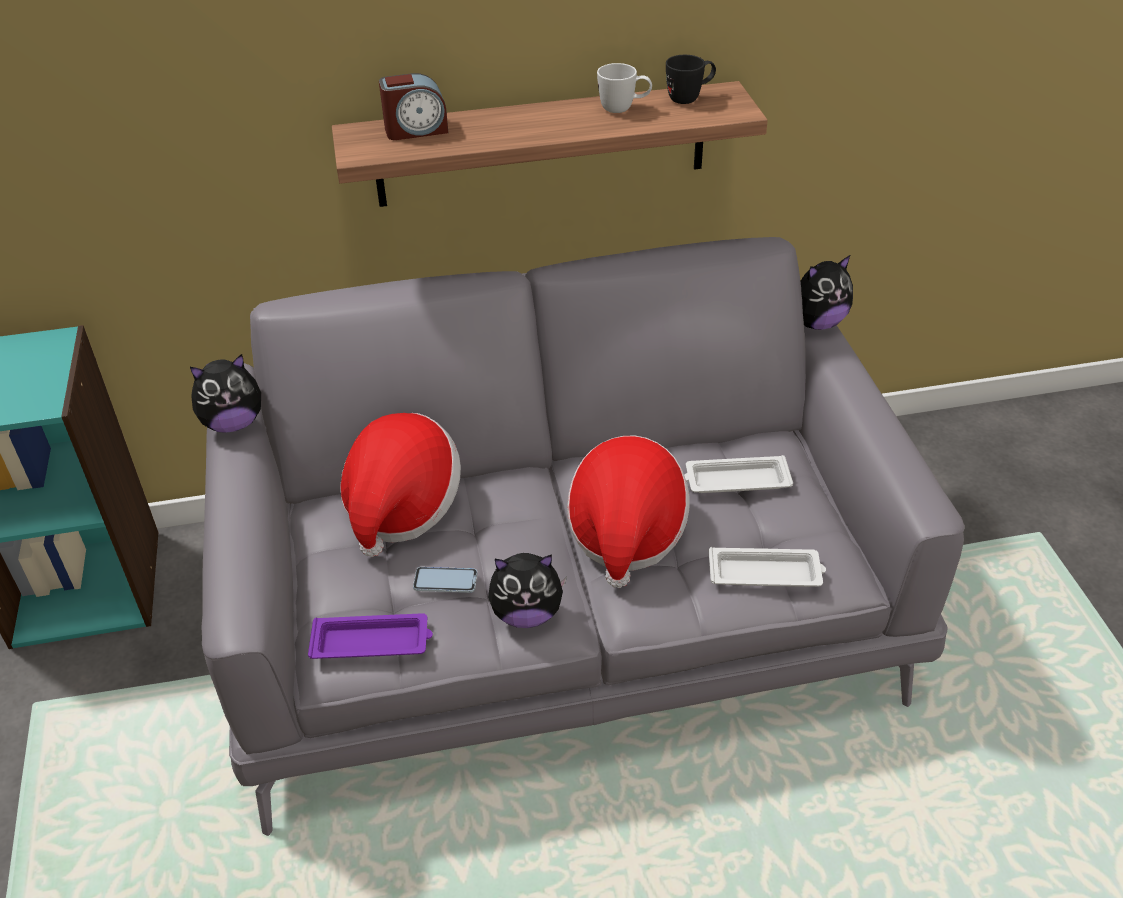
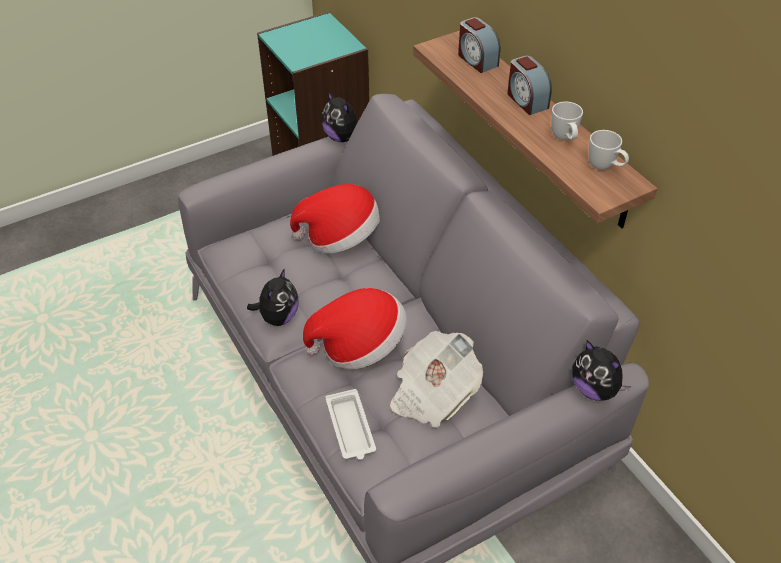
camera: 70 degrees right, 5 degrees up
(372, 642) = (237, 259): purple tray -> none
(445, 581) = (290, 274): phone -> none
(526, 614) = (278, 317): plush toy -> plush toy turned 135 degrees counterclockwise
(531, 116) = (526, 100): none -> alarm clock
(689, 98) = (605, 167): black mug -> white mug
(735, 481) = (433, 393): white tray -> newspaper

